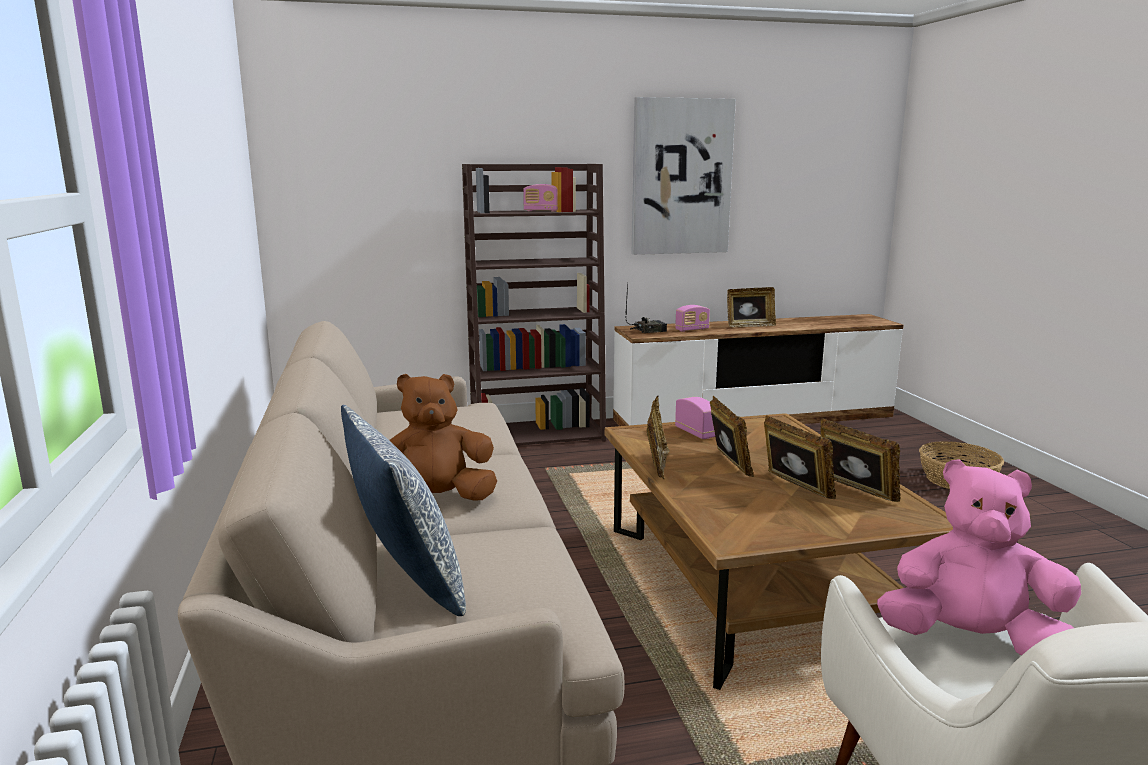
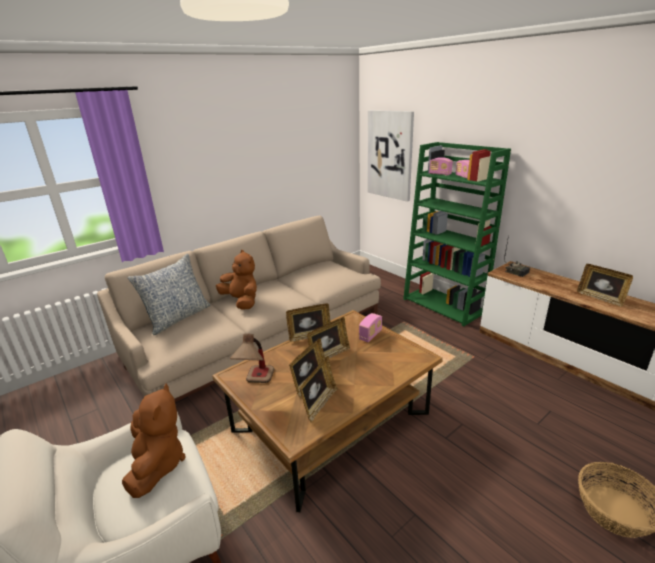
camera: 65 degrees right, 10 degrees up
(538, 434) = (444, 305): brown bookcase -> green bookcase
(681, 177) = (582, 165): picture -> picture (390, 155)
(692, 330) = (545, 283): radio -> radio (440, 174)
(777, 525) = (257, 385): none -> table lamp
(971, 642) = (157, 465): pink plush toy -> brown plush toy

